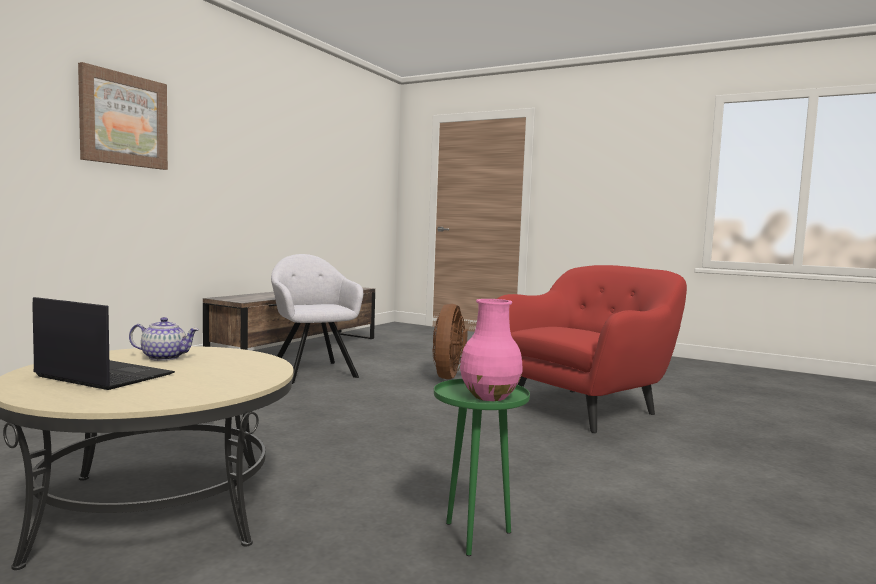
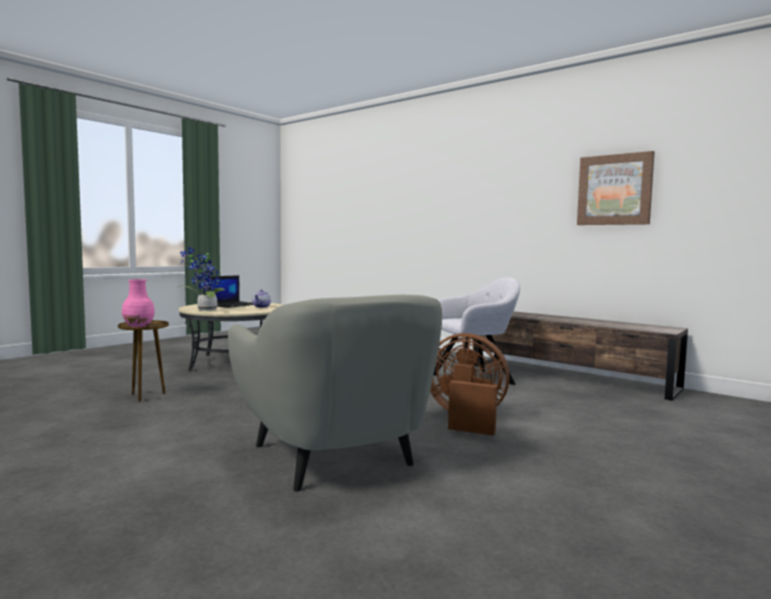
camera: 100 degrees right, 0 degrees up
(123, 120) = (451, 187): picture -> picture (614, 190)
(223, 384) = (204, 310): none -> potted plant
(475, 536) = (145, 396): green side table -> brown side table
(585, 408) = (334, 457): red armchair -> grey armchair

